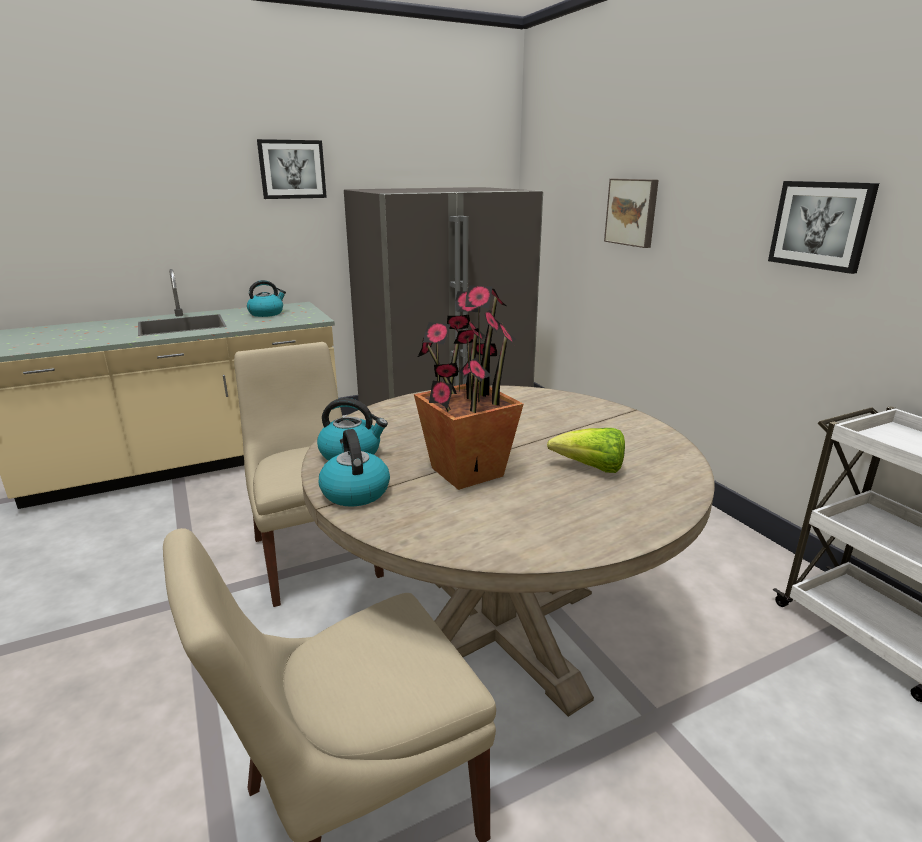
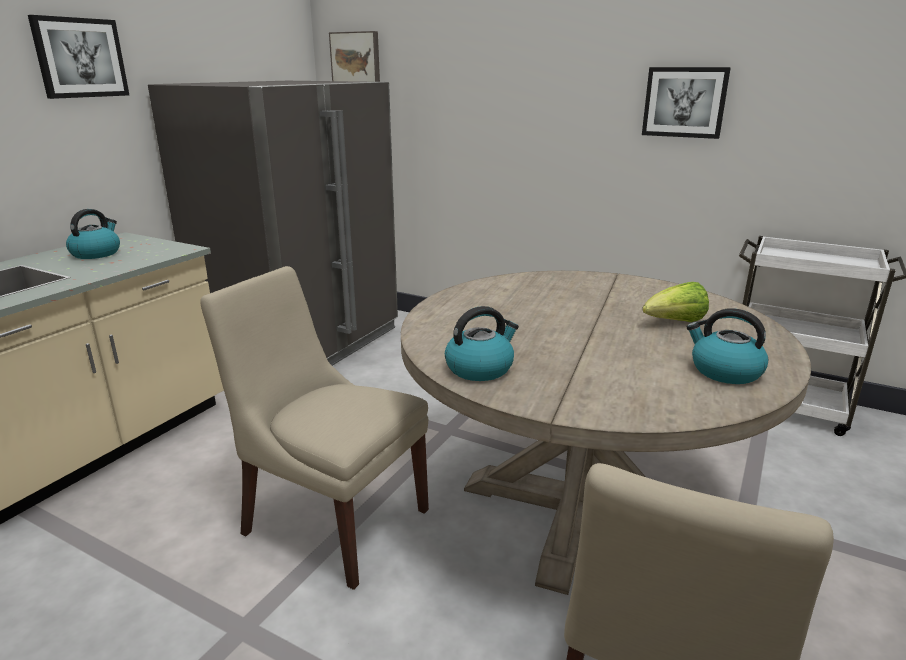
camera: 35 degrees left, 0 degrees up
(354, 491) = (552, 397): kettle -> kettle (724, 371)
(466, 471) = (601, 352): potted plant -> none
(632, 212) = (483, 100): picture -> picture (356, 62)

